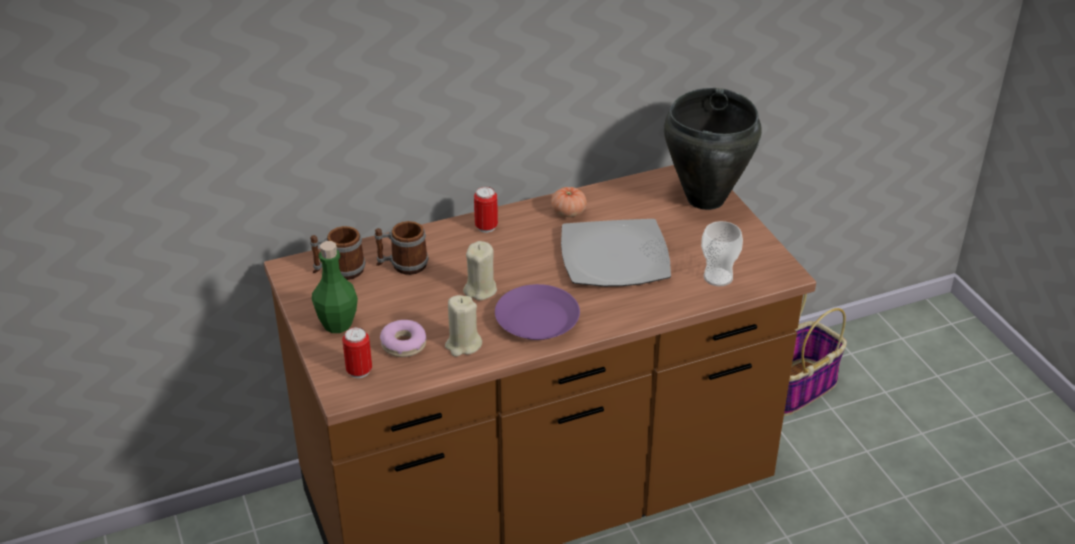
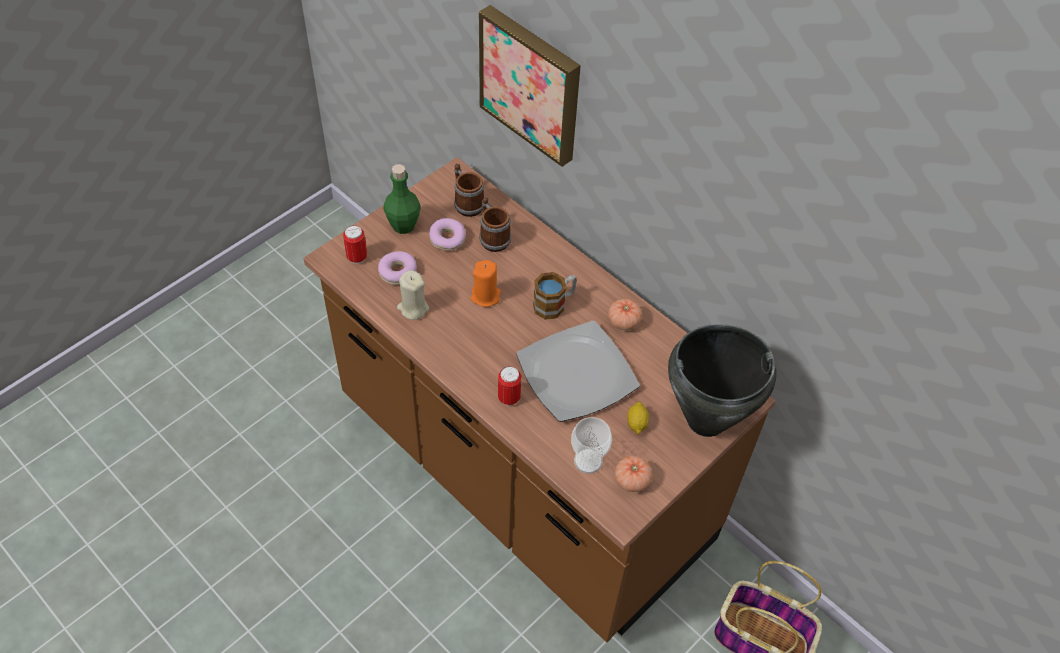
camera: 65 degrees right, 15 degrees up
(352, 77) = (532, 84): none -> picture
(381, 297) = (447, 239): none -> donut
(480, 290) = (486, 296): beige candle -> orange candle
(486, 227) = (570, 272): can -> can (509, 398)
(520, 248) = (554, 304): none -> mug
(537, 320) = (464, 346): purple plate -> none
(690, 237) = (636, 423): none -> lemon
(750, 257) = (632, 480): none -> tomato

